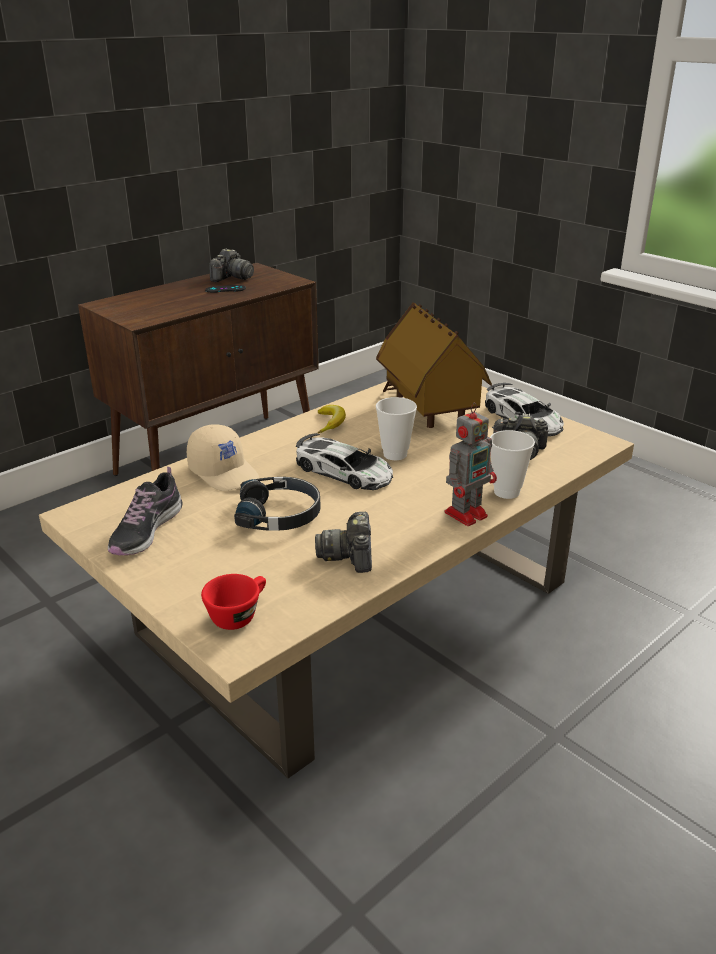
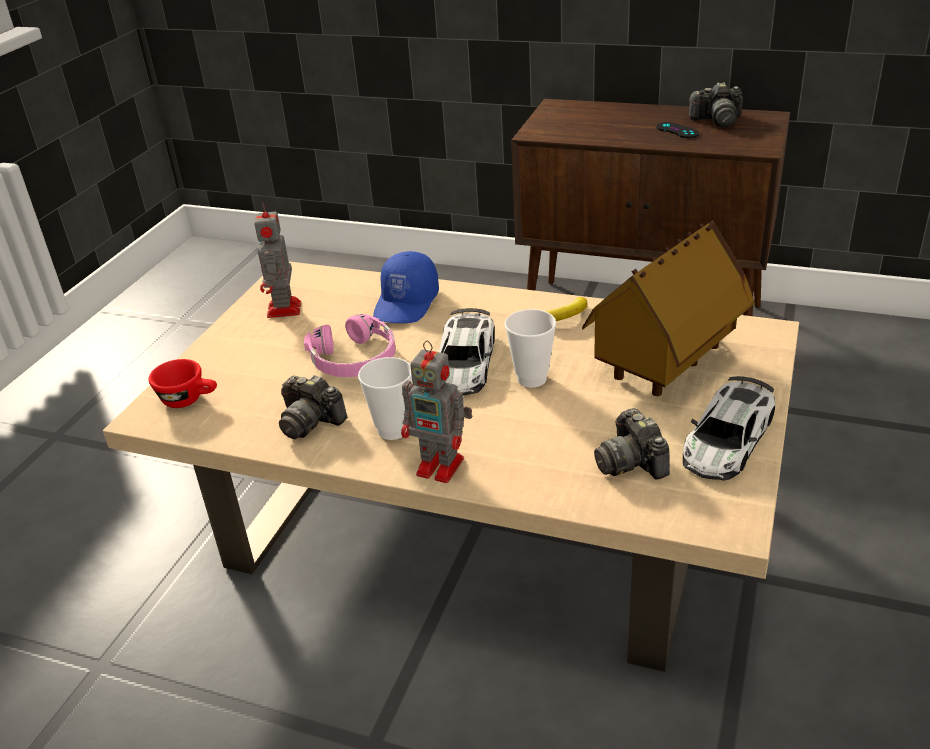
camera: 65 degrees right, 5 degrees up
(146, 531) = (284, 310): shoe -> toy robot
(224, 472) = (407, 303): beige cap -> blue cap
(279, 514) = (354, 359): black headphones -> pink headphones
(349, 555) = (310, 421): camera -> camera turned 120 degrees counterclockwise
(506, 492) = (515, 481): cup -> cup (393, 430)

